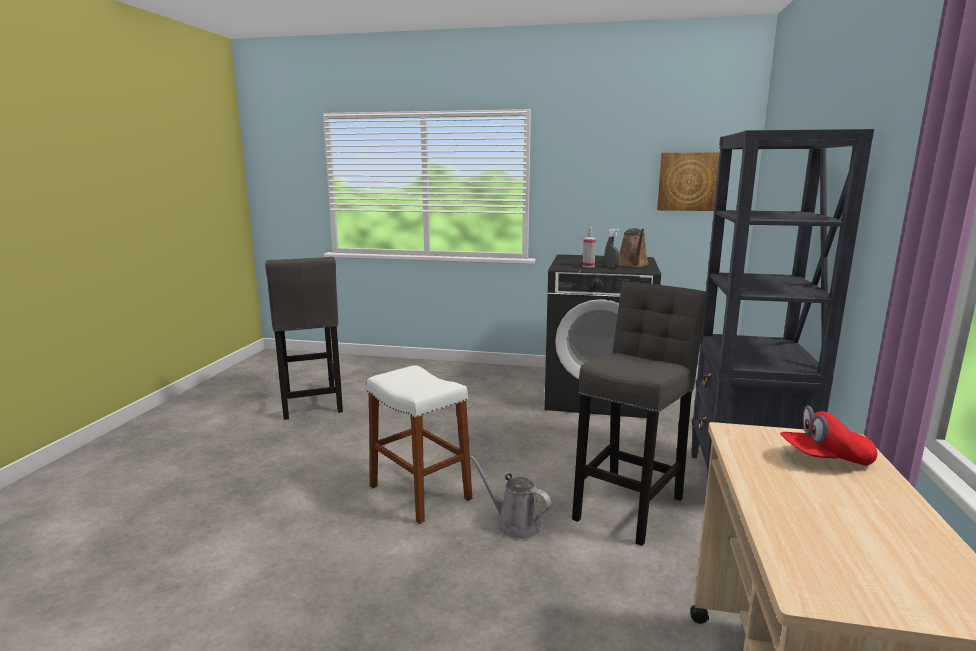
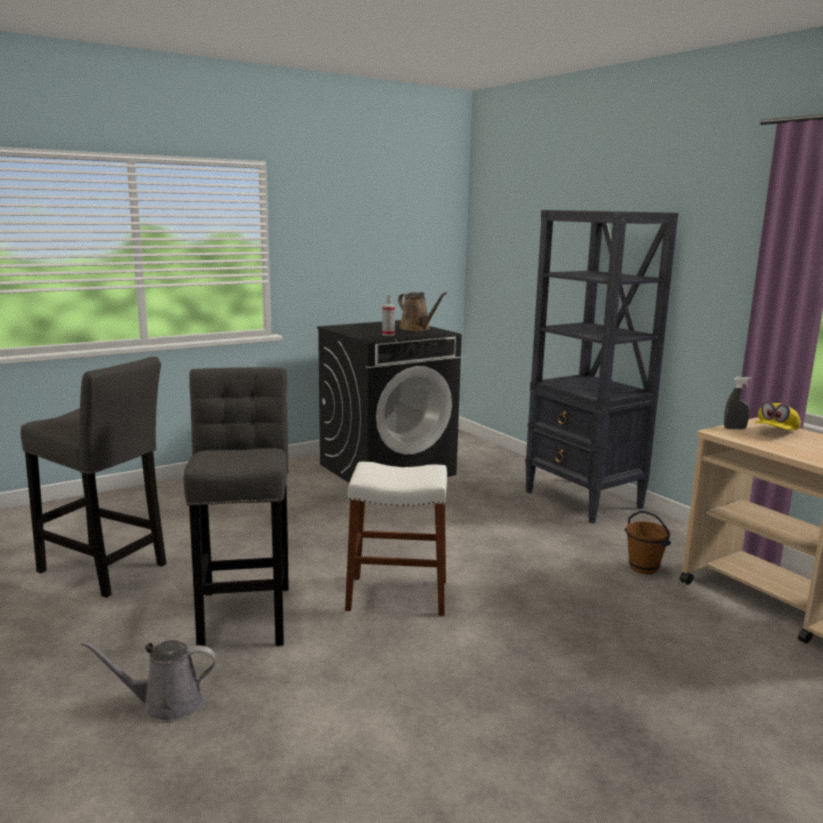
camera: 45 degrees left, 0 degrees up
(515, 525) = (507, 583): grey watering can -> grey watering can (166, 704)
(611, 266) = (407, 332): grey spray bottle -> grey spray bottle (734, 428)
(630, 505) = (548, 538): grey stool -> grey stool (245, 613)
(679, 579) = (644, 567): none -> brown bucket
(688, 181) = (416, 242): picture -> none
(825, 459) = (775, 432): red cap -> yellow cap

